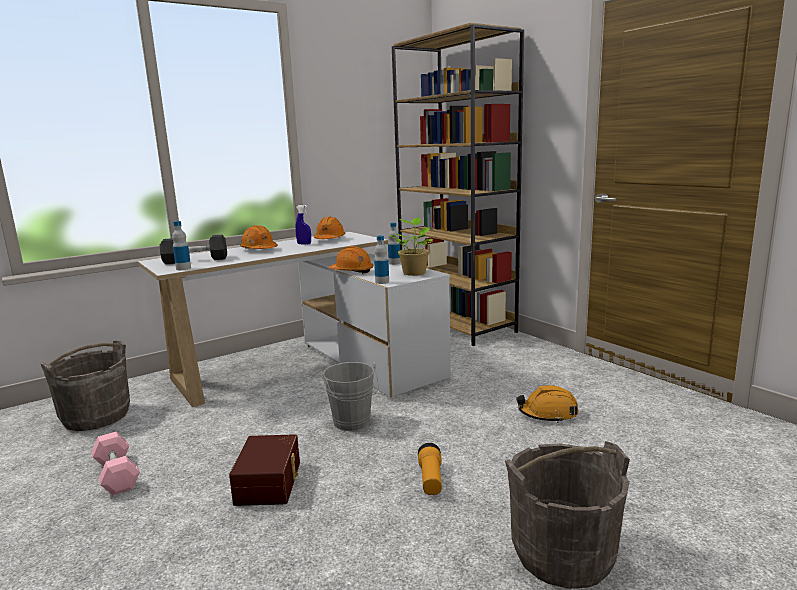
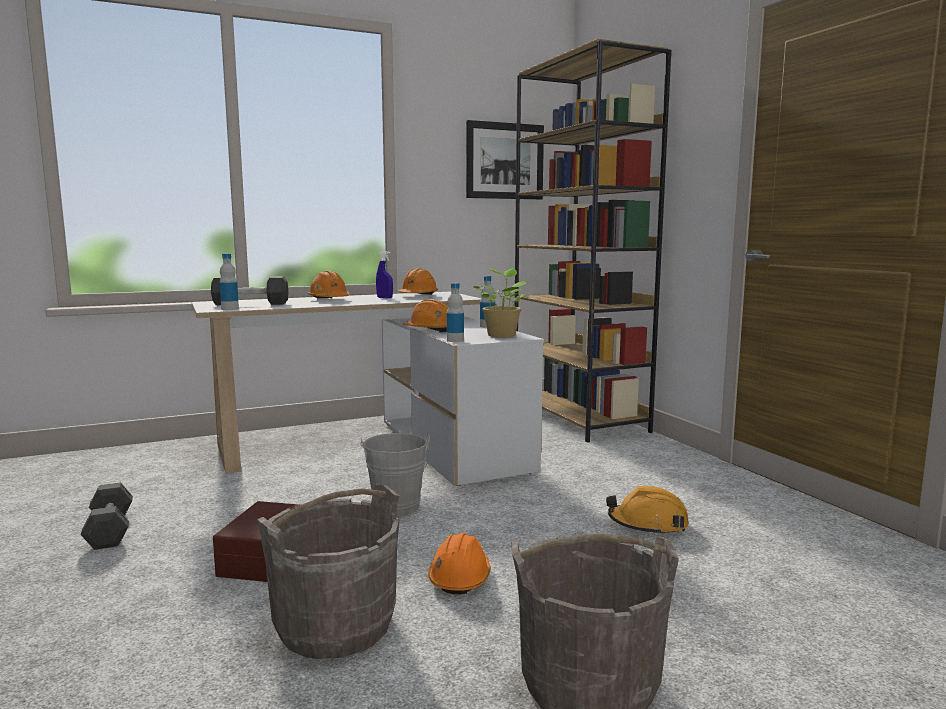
camera: 10 degrees right, 5 degrees down
(96, 416) = (121, 472): grey bucket -> grey bucket (335, 626)
(117, 474) = (110, 530): pink dumbbell -> grey dumbbell
(383, 118) = (505, 161): none -> picture
(430, 479) = (460, 578): flashlight -> orange hard hat

